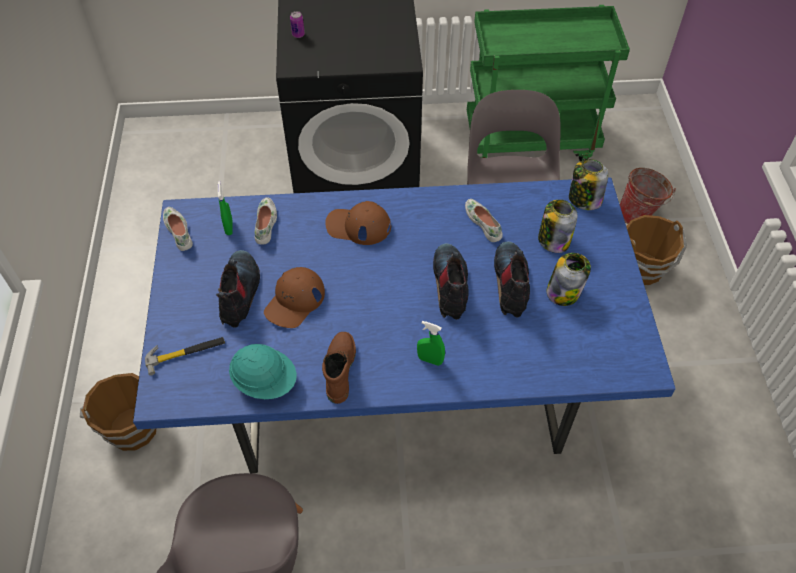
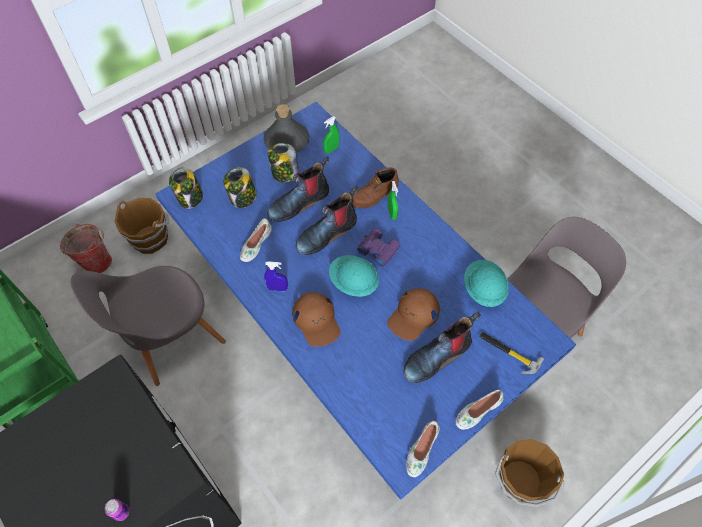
camera: 125 degrees left, 5 degrees up
(229, 227) = (388, 413): green spray bottle -> green spray bottle (331, 149)
(266, 224) = (363, 387): white shoe -> white shoe (477, 411)
(295, 301) = (413, 315): brown cap -> brown cap turned 135 degrees clockwise
(339, 369) = (439, 255): brown boot -> brown boot (374, 196)
(373, 275) = (353, 282): none -> turquoise hard hat
(394, 318) = (378, 249): none -> purple binoculars
(417, 215) = (277, 288): none -> blue spray bottle
(617, 319) = (286, 141): none -> grey bottle

